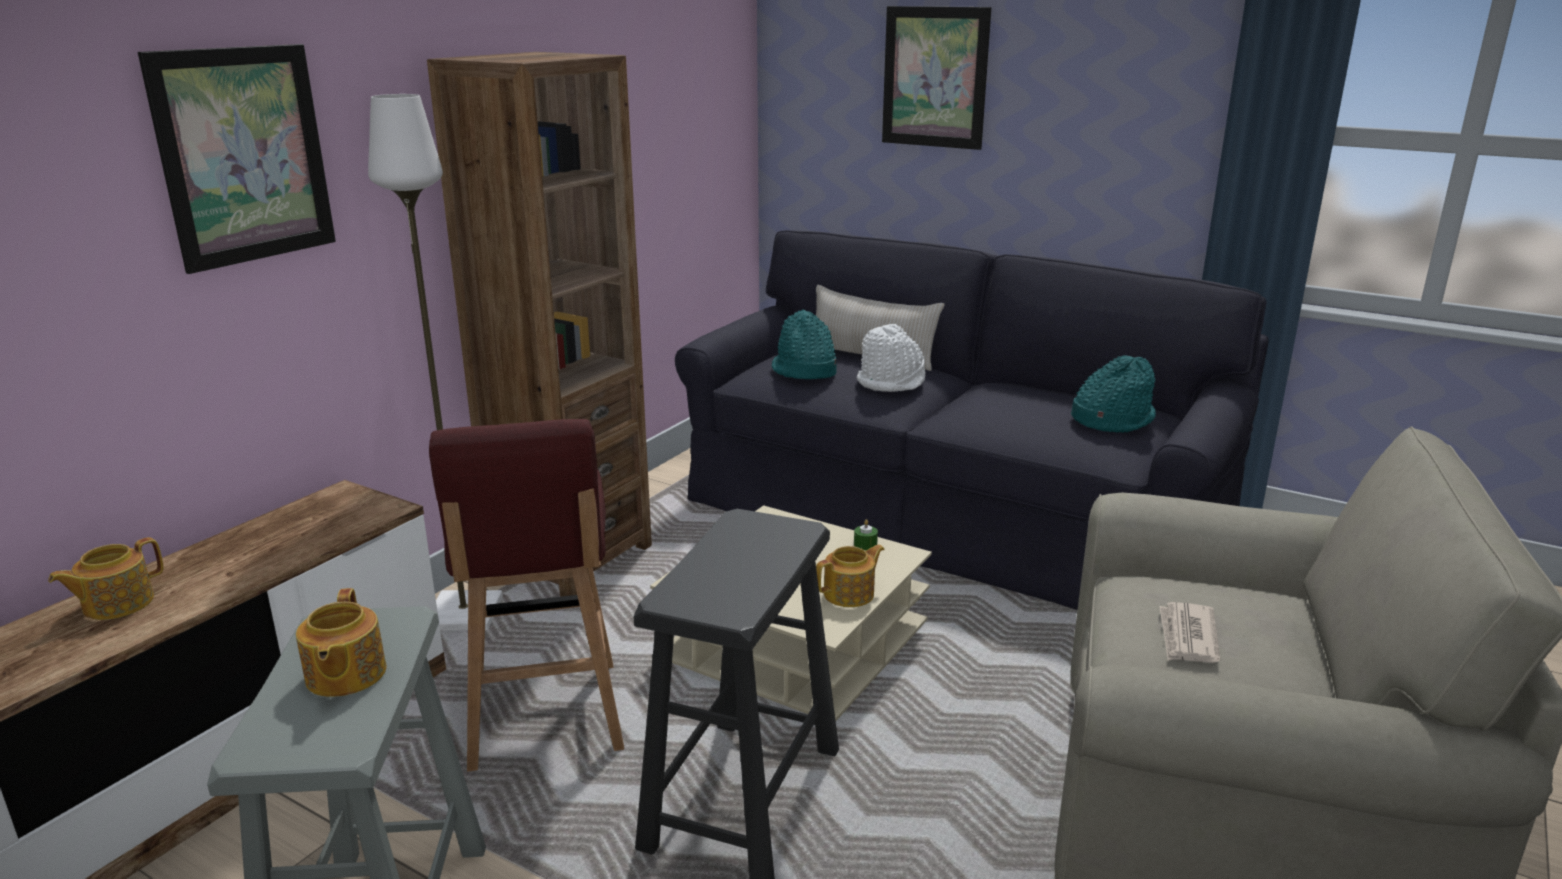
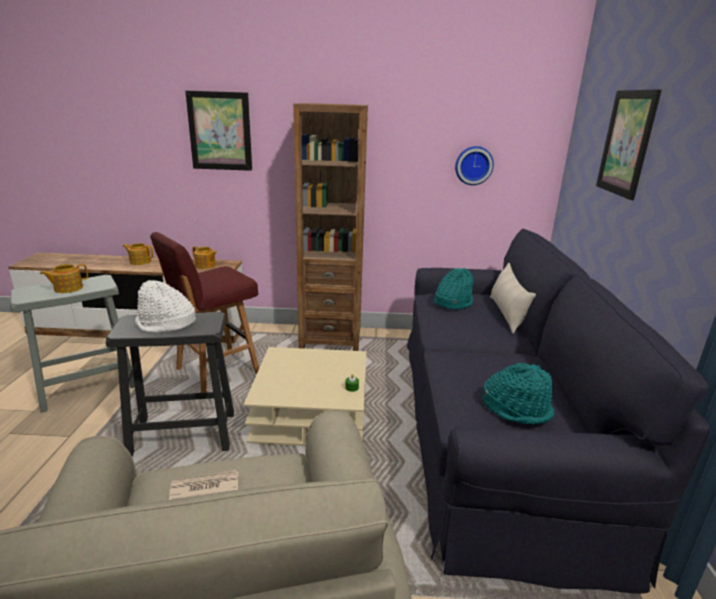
camera: 60 degrees right, 0 degrees up
(465, 614) = (272, 334): white floor lamp -> none
(672, 143) = (473, 165): none -> wall clock
(850, 594) = (296, 396): teapot -> teapot (205, 265)
(891, 382) = (472, 326): white hat -> white hat (165, 324)

